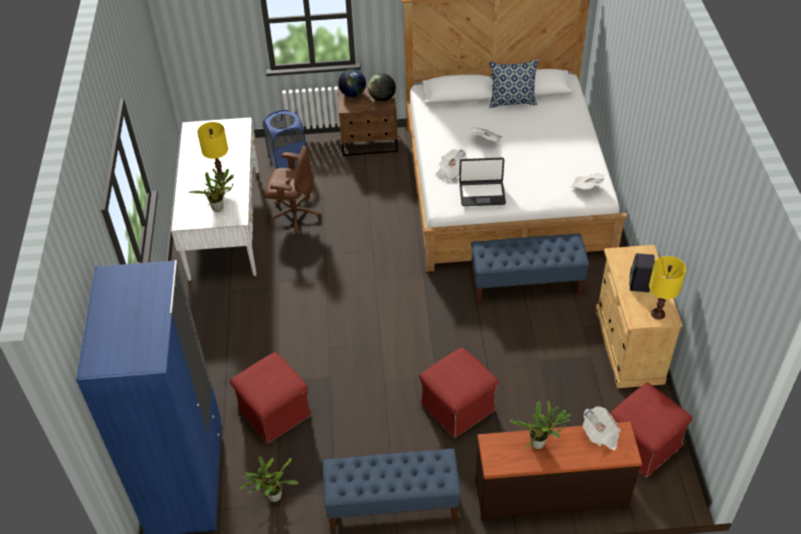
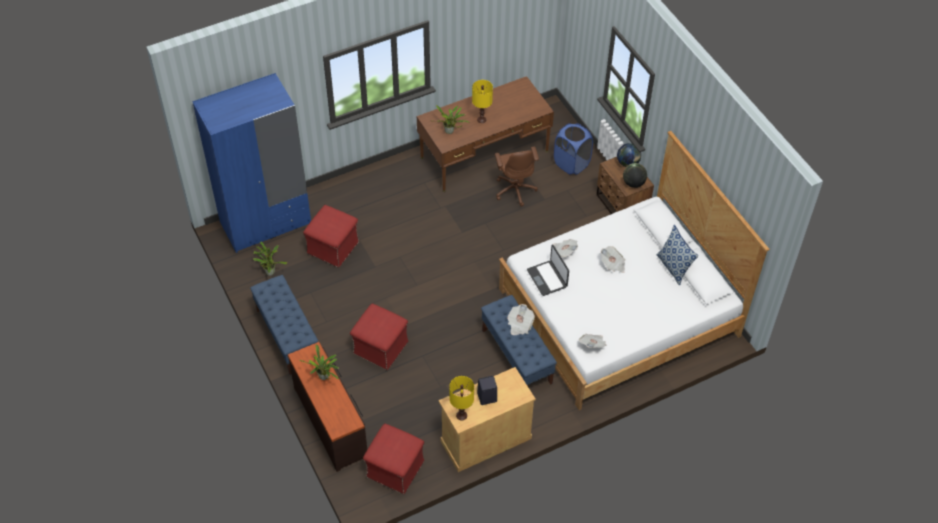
camera: 65 degrees right, 5 degrees up
(225, 225) = (484, 154): white desk -> brown desk
(600, 435) = (345, 410): newspaper -> newspaper (519, 325)

